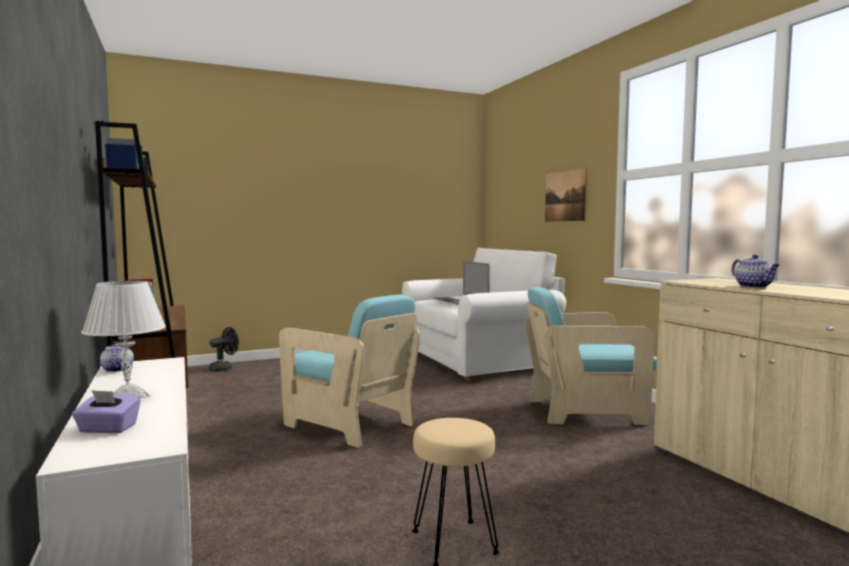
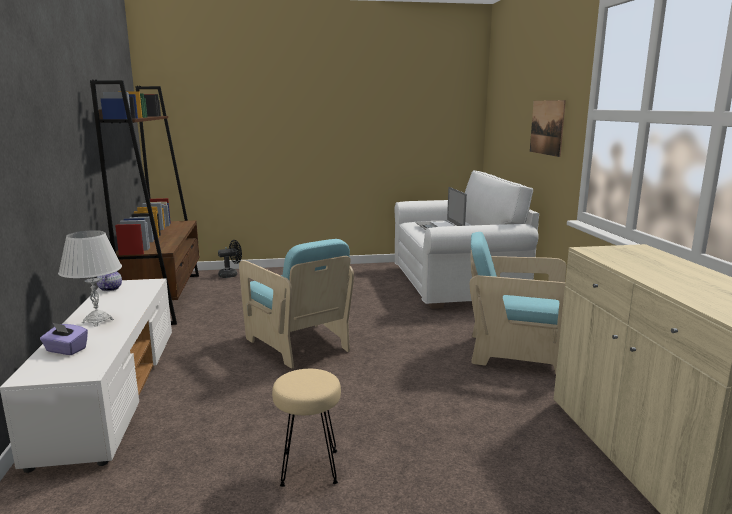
camera: 15 degrees right, 10 degrees up
(754, 287) = (644, 268): teapot -> none

